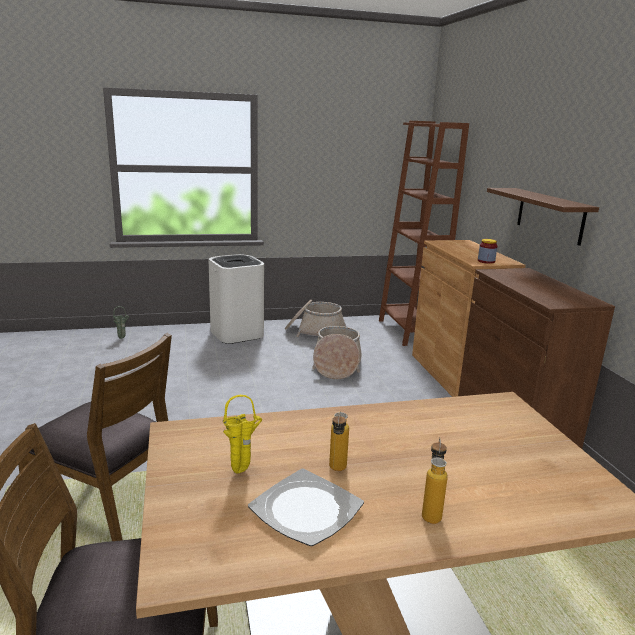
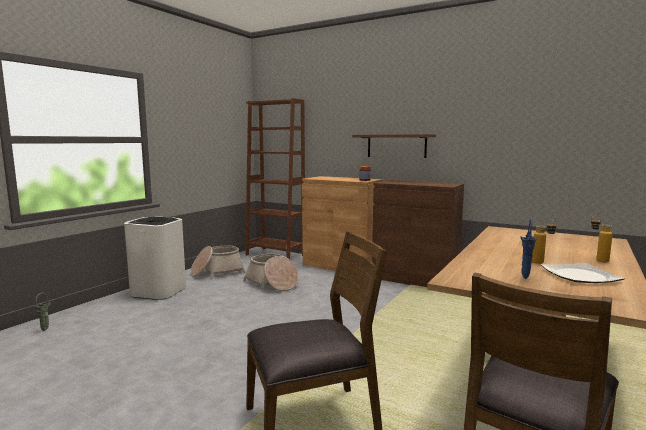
camera: 45 degrees left, 10 degrees down
(242, 471) = (524, 277): yellow vase -> blue vase

